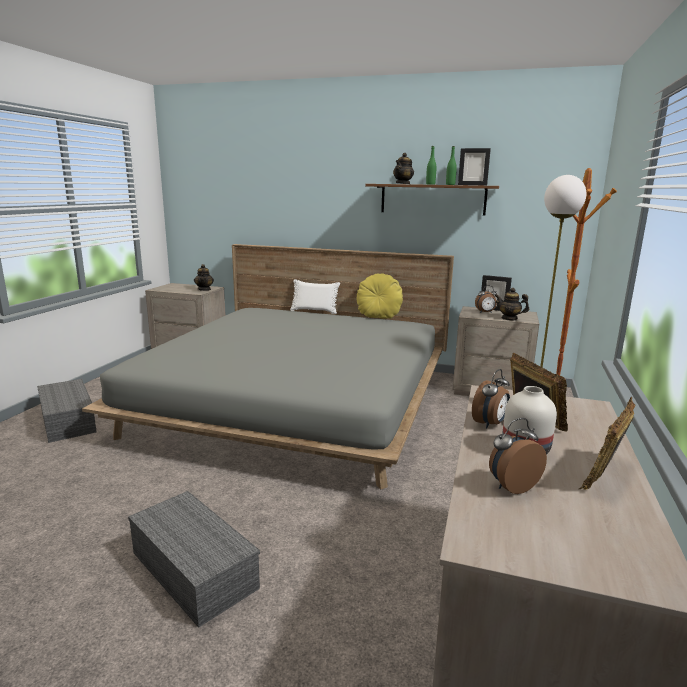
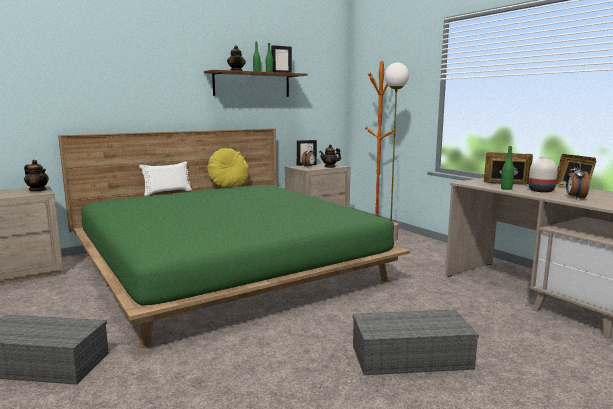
camera: 50 degrees left, 5 degrees down
(295, 404) = (228, 268): grey bed -> green bed
(490, 424) = (506, 189): alarm clock -> green bottle

